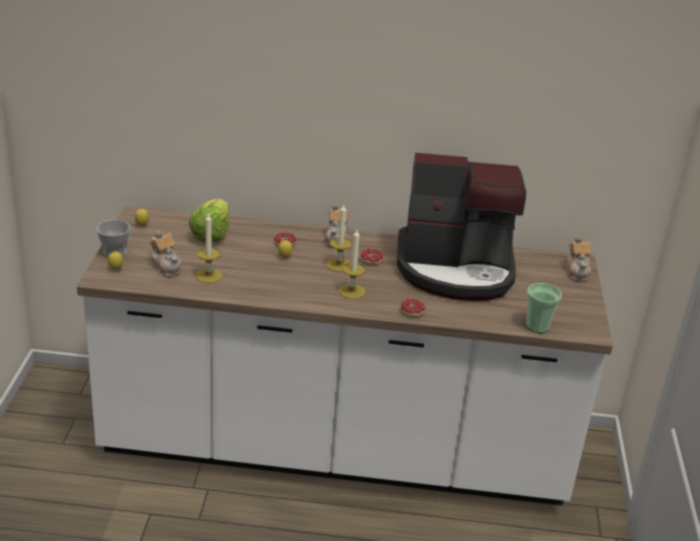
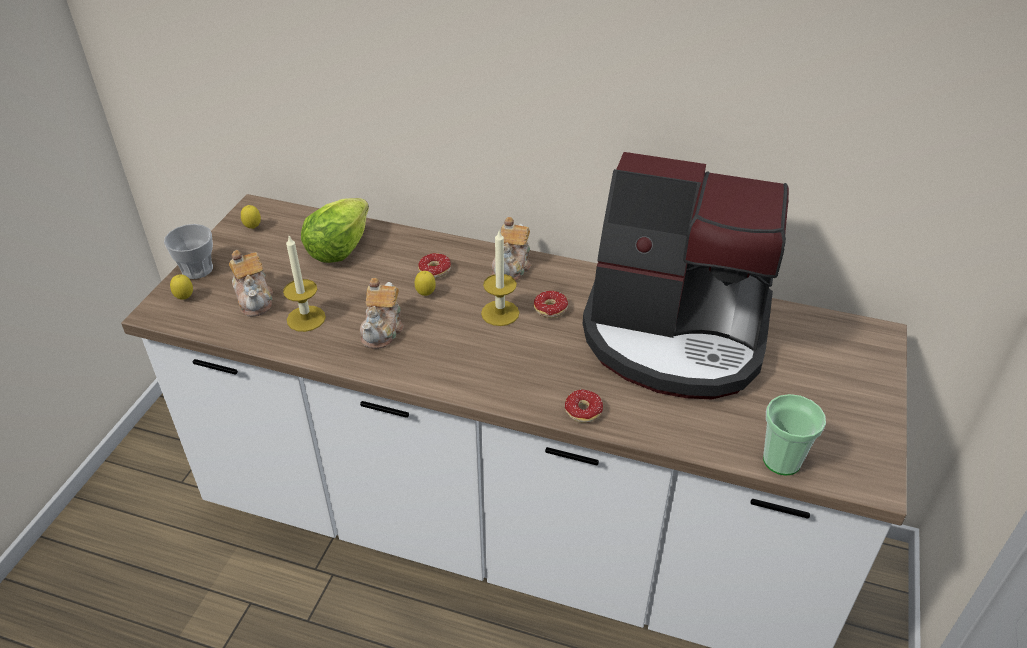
camera: 15 degrees right, 10 degrees up
(351, 291) = (502, 363): candle -> none
(577, 272) = (872, 354): teapot -> teapot (383, 330)

